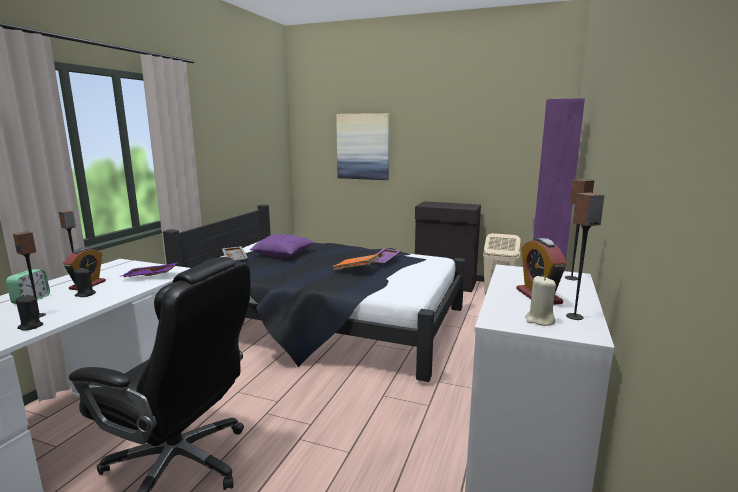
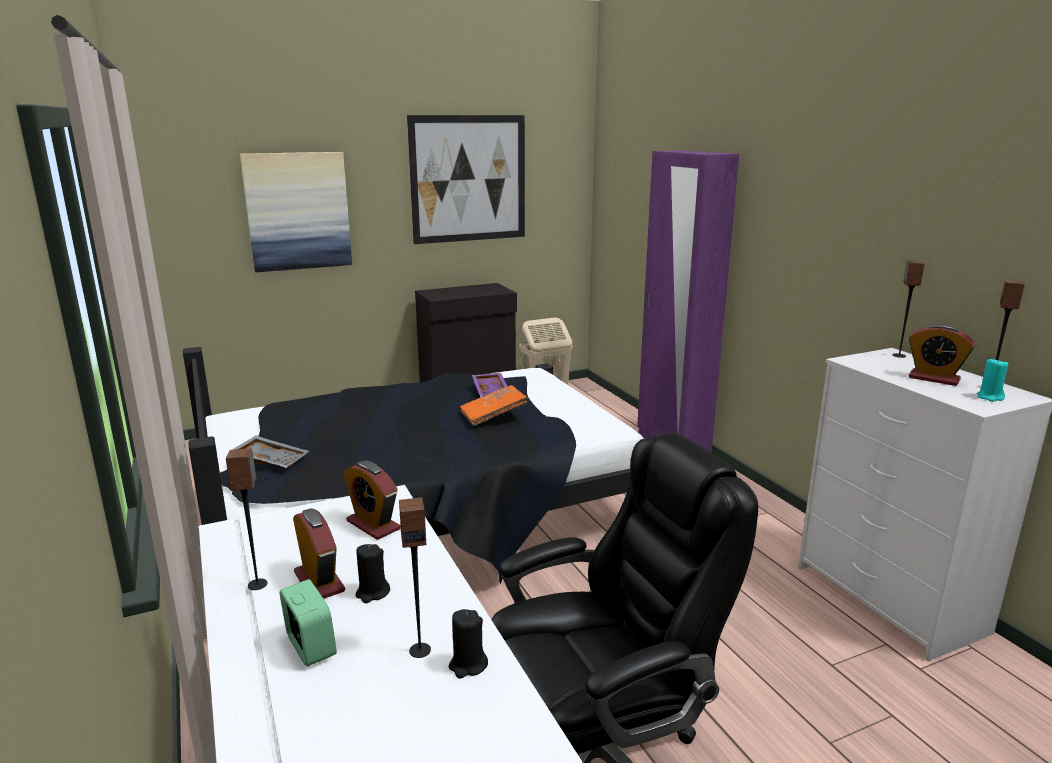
camera: 45 degrees left, 5 degrees up
(150, 276) = (373, 525): purple tray -> alarm clock
(283, 254) = (331, 428): purple pillow -> none
(468, 132) = (468, 179): none -> picture
(539, 320) = (990, 397): beige candle -> turquoise candle

